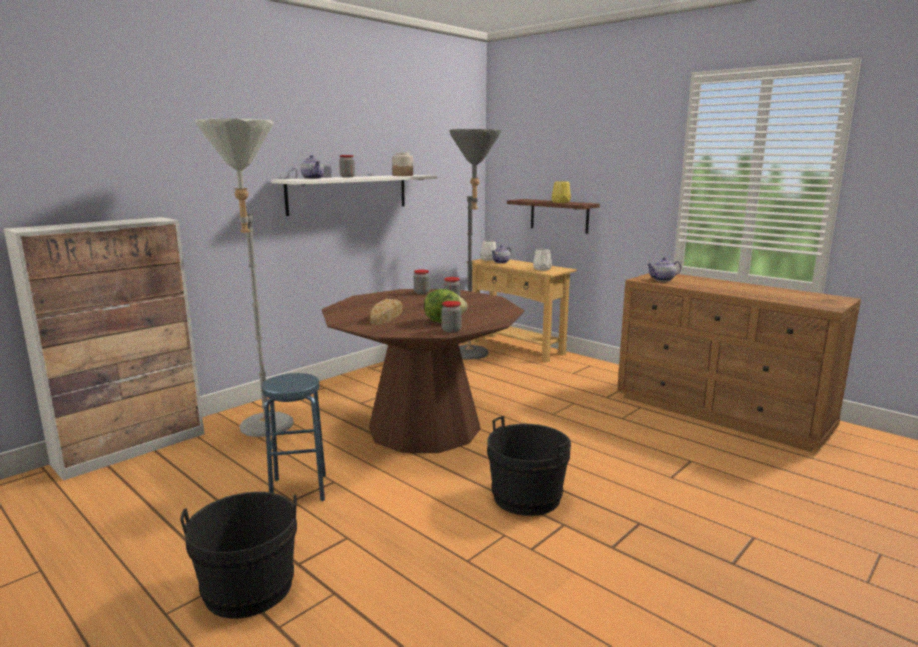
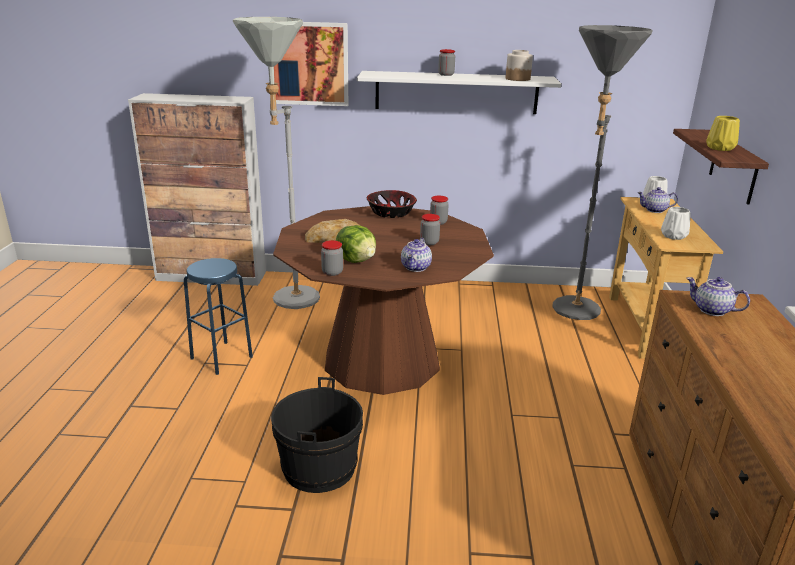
camera: 50 degrees right, 10 degrees up
(219, 176) = (309, 64): none -> picture
(248, 588) = (91, 402): black bucket -> none
(313, 178) = (396, 74): teapot -> teapot (416, 268)
(376, 297) = (391, 213): none -> bowl

